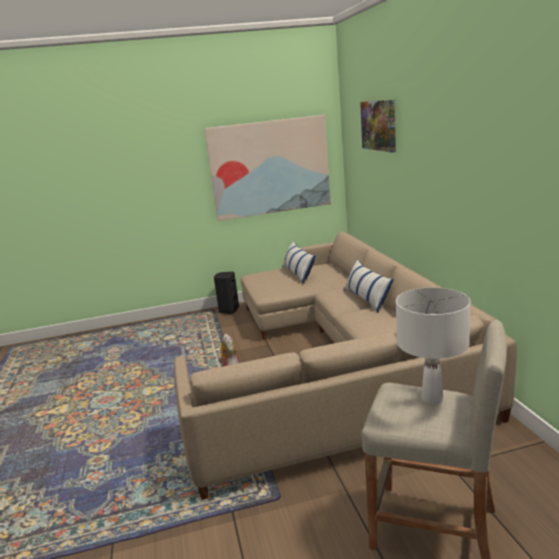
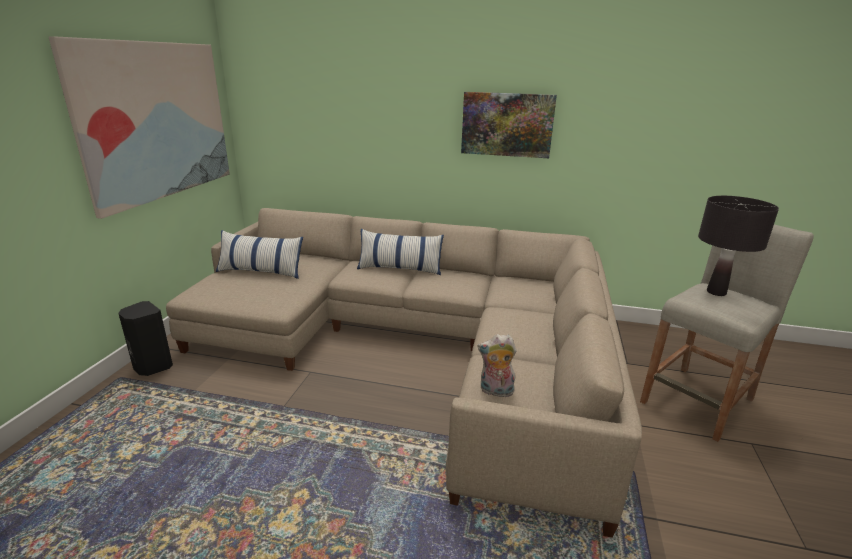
camera: 65 degrees left, 5 degrees up
(379, 125) = (342, 64): picture -> picture (507, 124)
(432, 399) = (716, 292): white table lamp -> black table lamp

